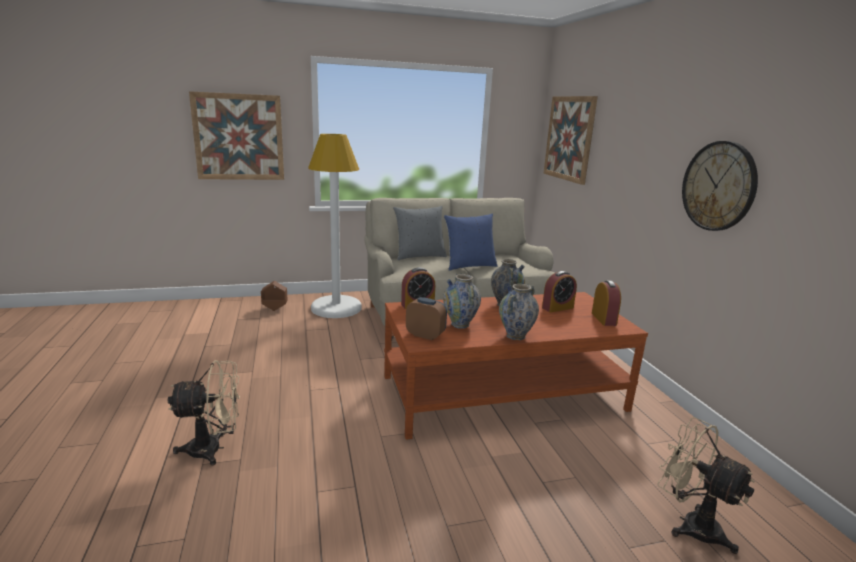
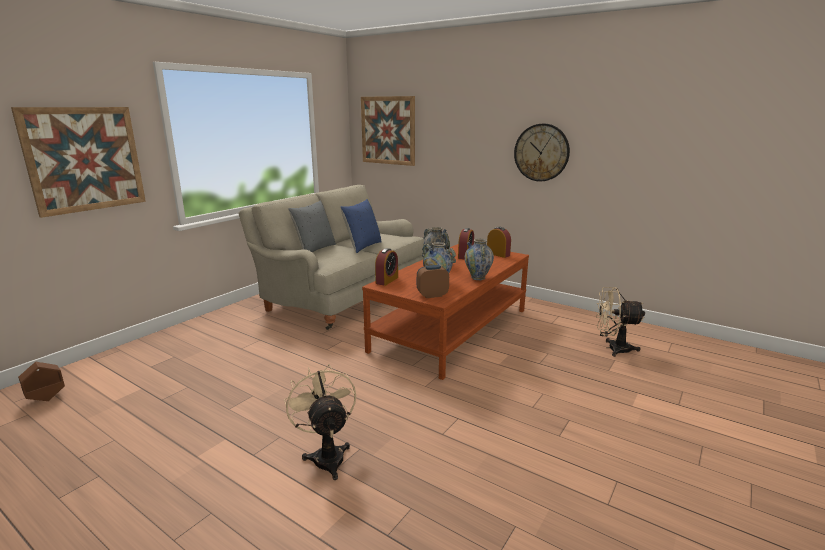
camera: 40 degrees left, 0 degrees up
(213, 449) = (327, 455): beige fan -> beige fan turned 60 degrees counterclockwise
(275, 309) = (175, 344): brown planter -> brown planter (46, 398)
(336, 308) = (237, 322): white floor lamp -> none

